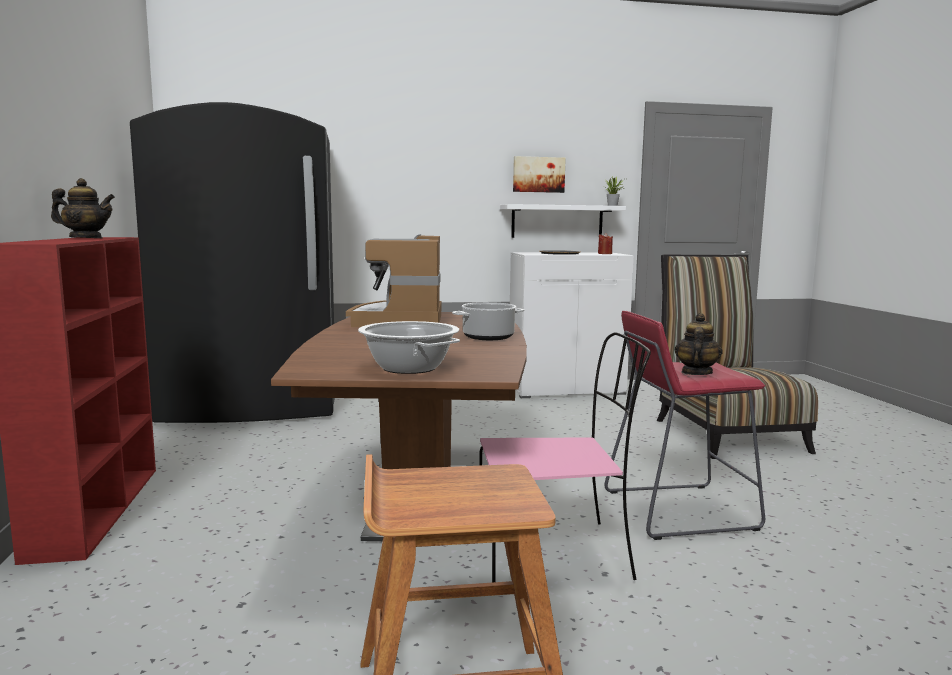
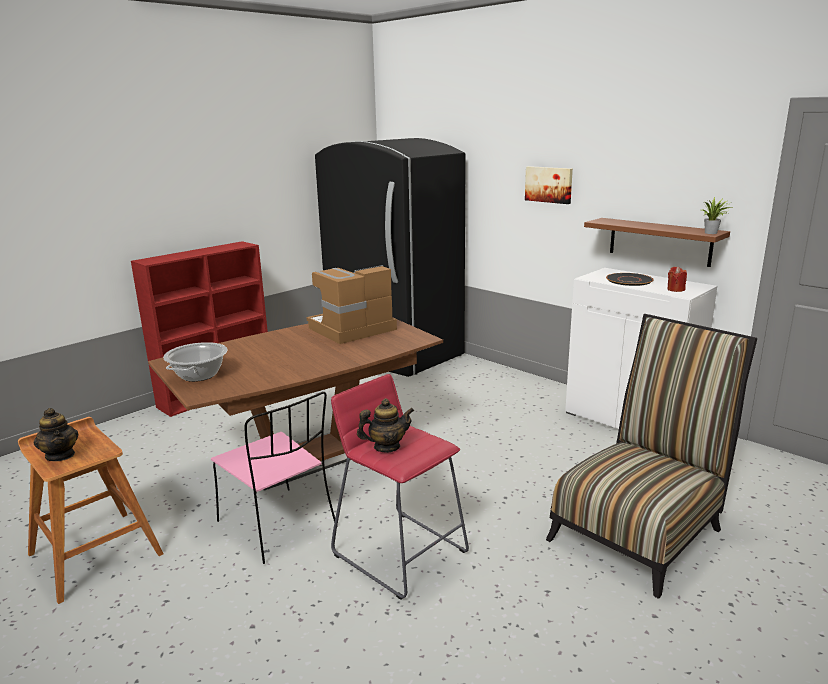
camera: 55 degrees right, 10 degrees up
(86, 238) = (218, 248): teapot -> teapot (60, 455)
(488, 337) = (323, 364): cooking pot -> none
(538, 174) = (642, 188): picture -> picture (549, 184)
(557, 221) = (659, 241): white shelf -> brown shelf

